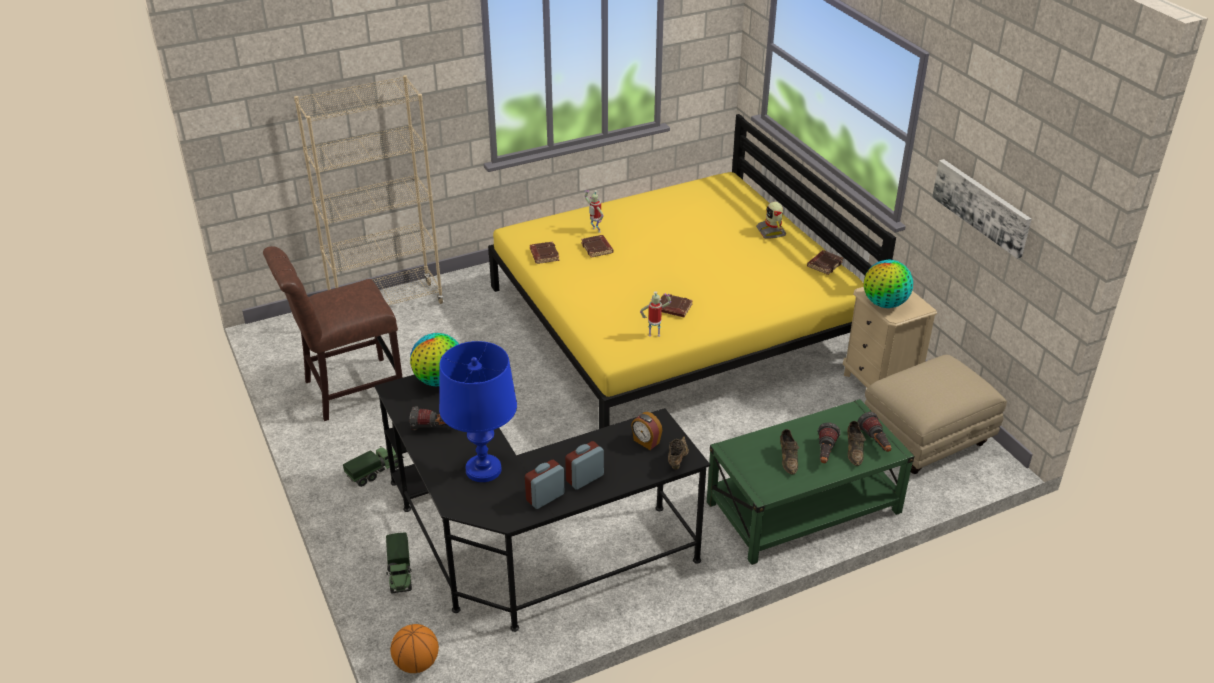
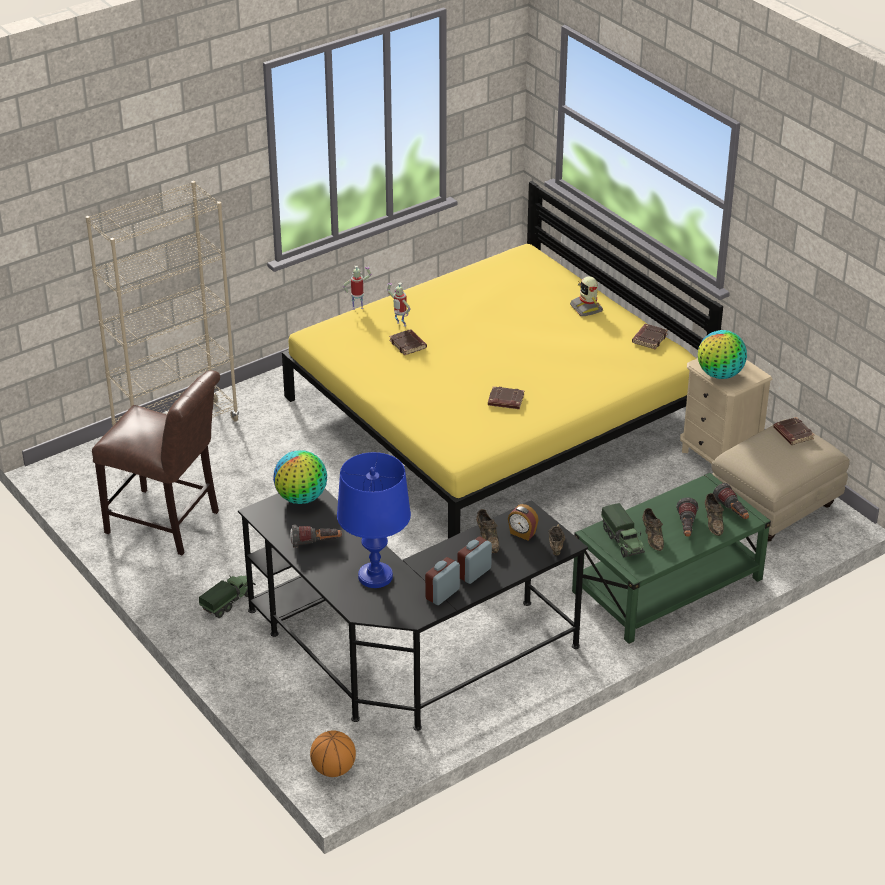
camera: 10 degrees left, 0 degrees up
(348, 390) = (167, 524): brown chair -> brown chair turned 120 degrees counterclockwise
(400, 573) = (288, 693): toy truck -> toy truck (622, 541)
(543, 255) = (353, 357): brown book -> brown book (792, 434)
(609, 444) = (488, 539): none -> brown shoe
(654, 334) = (494, 430): toy robot -> toy robot (358, 307)
(981, 206) = (806, 271): picture -> none

